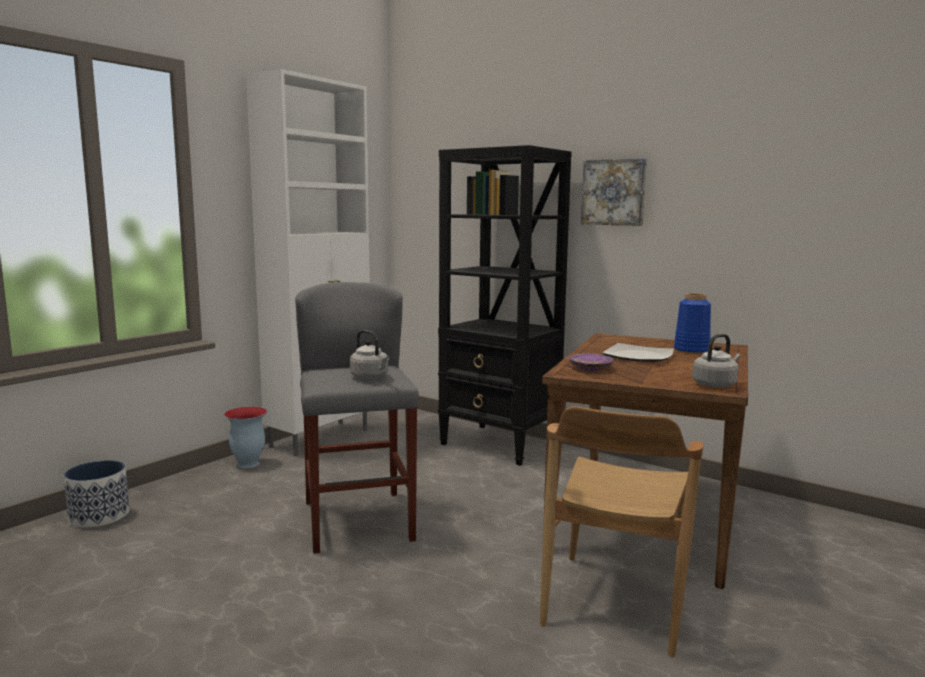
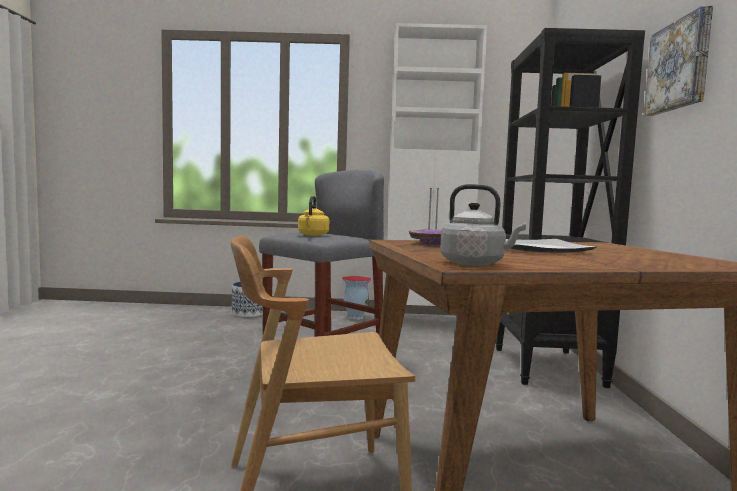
camera: 55 degrees right, 5 degrees down
(371, 377) = (313, 235): grey kettle -> yellow kettle
(692, 350) = (648, 258): blue vase -> none

